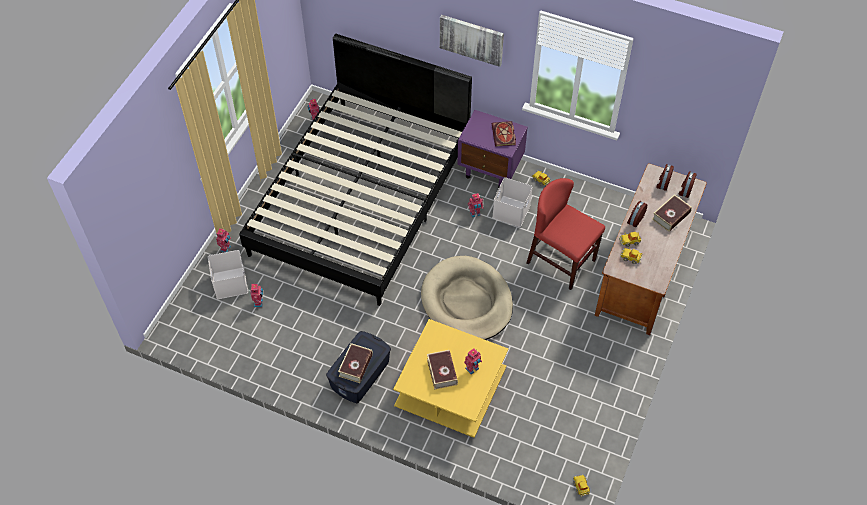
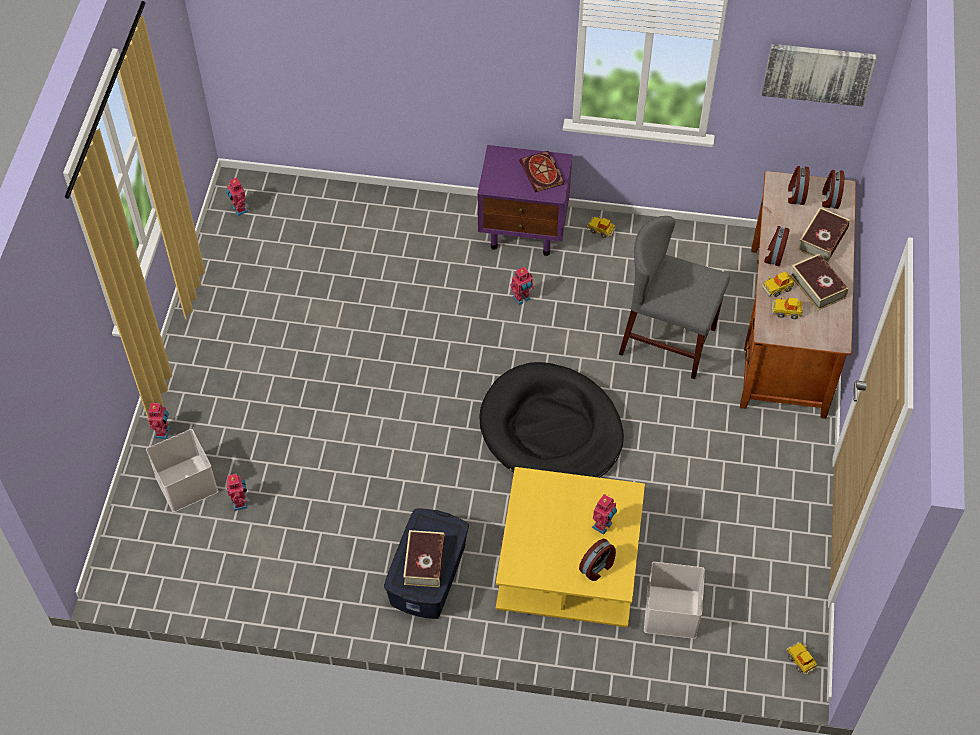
camera: 15 degrees left, 0 degrees up
(361, 199) = (347, 313): black bed -> none
(442, 372) = (560, 540): book -> book (817, 286)
(460, 394) = (597, 567): none -> alarm clock
(467, 301) = (551, 430): beige dog bed -> black dog bed
(471, 39) = (475, 38): picture -> picture (818, 73)
(511, 212) = (574, 285): white storage box -> white storage box (672, 613)
(561, 261) = (667, 341): red chair -> grey chair

